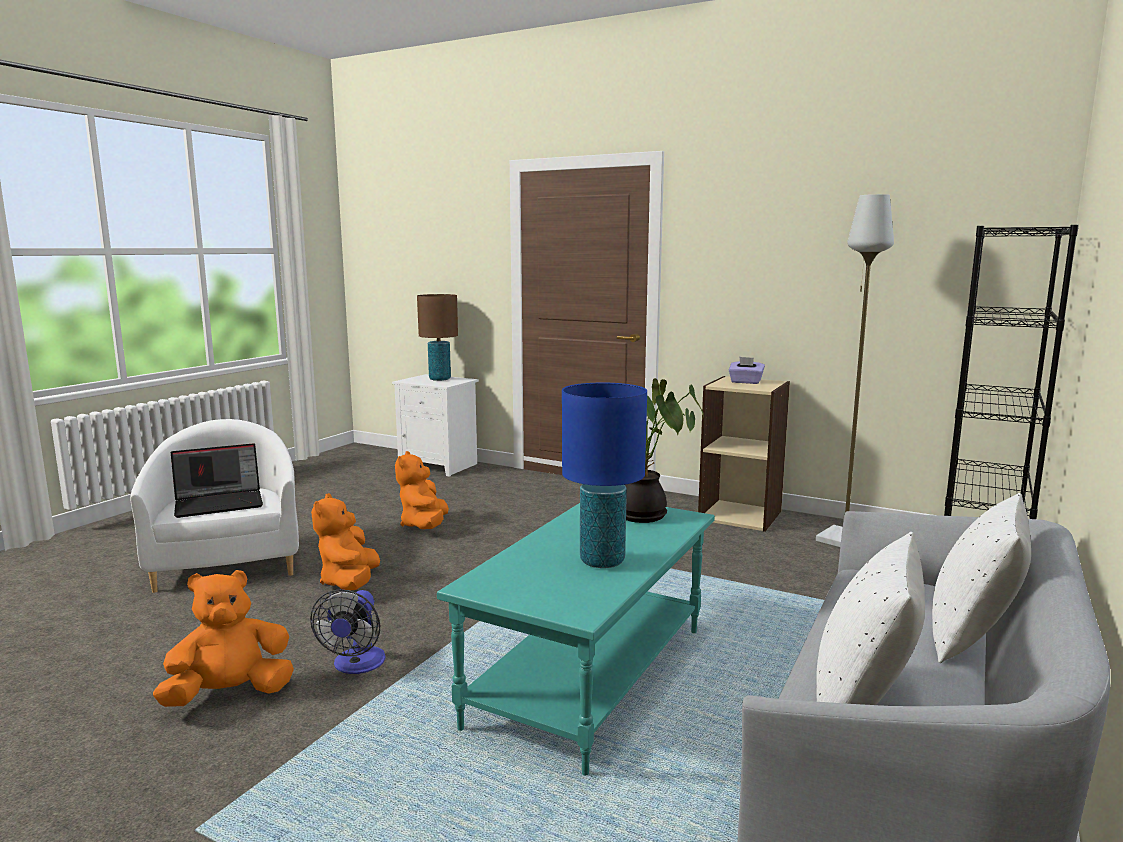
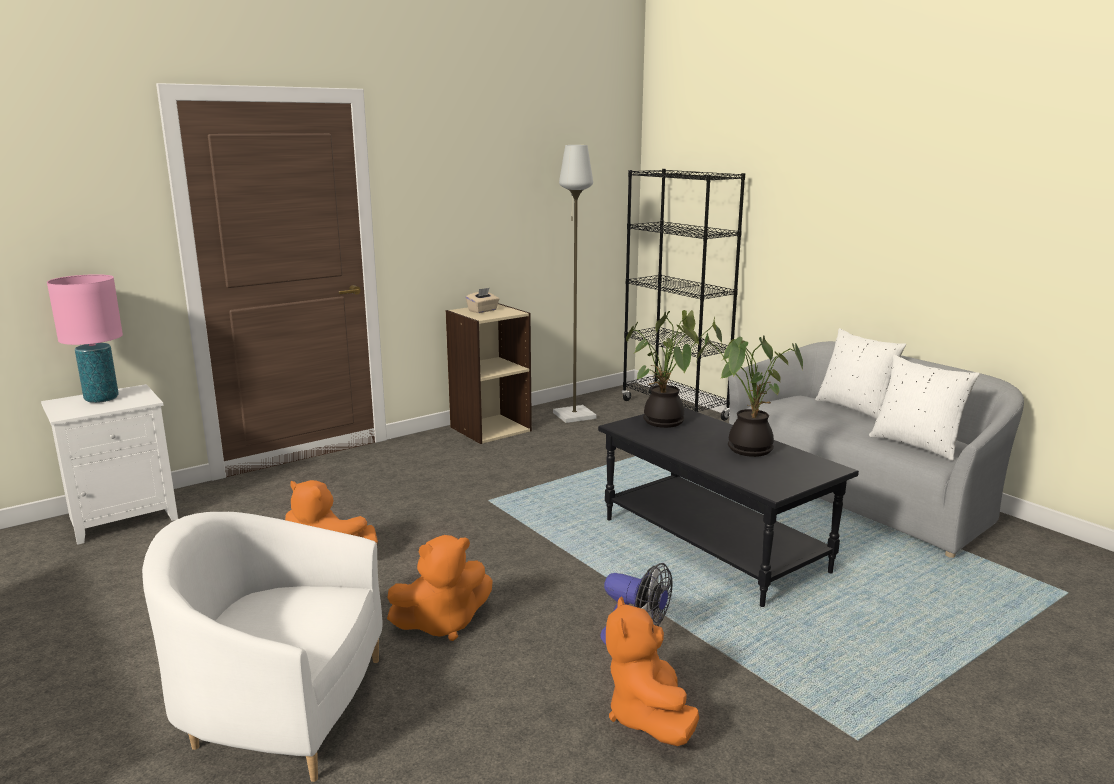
camera: 65 degrees left, 5 degrees up
(220, 503) = (288, 625): laptop -> none
(350, 583) = (442, 624): orange plush toy -> orange plush toy turned 45 degrees counterclockwise
(440, 379) = (102, 399): brown table lamp -> pink table lamp
(592, 677) = (714, 545): turquoise coffee table -> black coffee table
(601, 561) = (747, 448): blue table lamp -> potted plant
(745, 382) = (483, 311): purple tissue box -> beige tissue box

